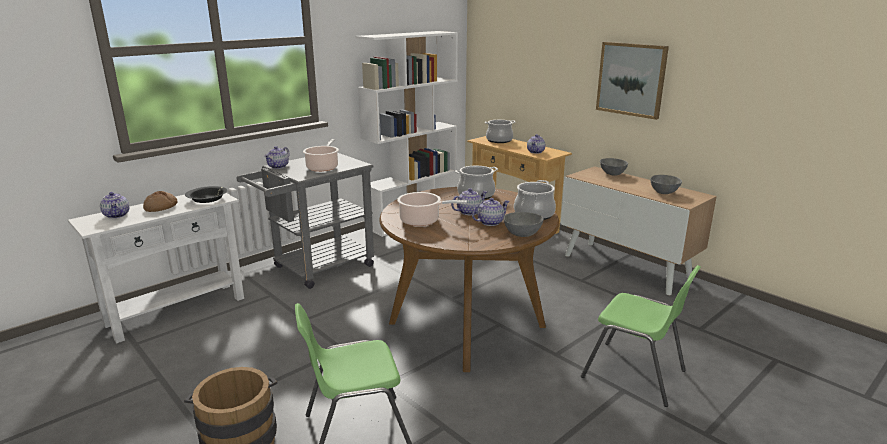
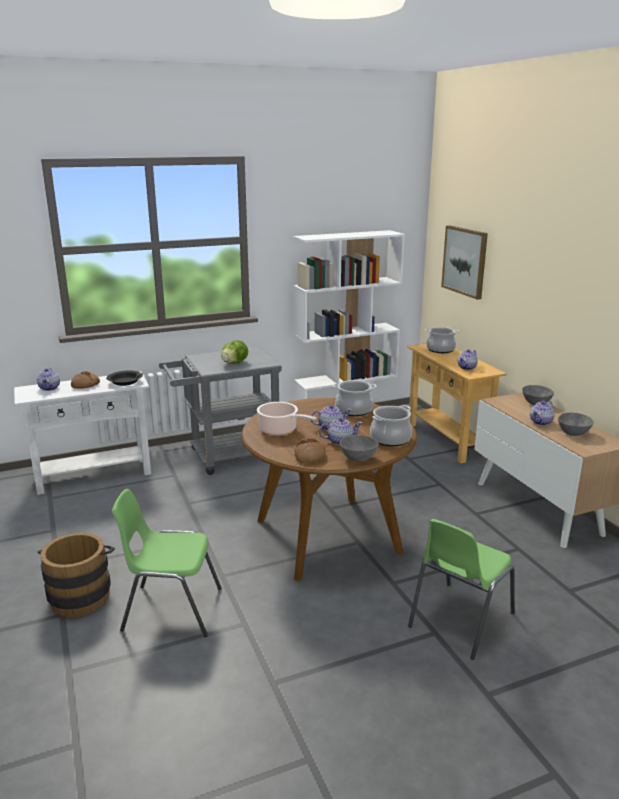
camera: 20 degrees right, 0 degrees up
(278, 166) = (196, 358): teapot -> teapot (541, 422)
(323, 167) = (234, 363): cooking pot -> lettuce
(475, 239) = (310, 456): none -> bread
(631, 79) = (563, 302): picture -> picture (465, 261)
(635, 374) = (459, 620): green chair -> green chair turned 75 degrees clockwise

